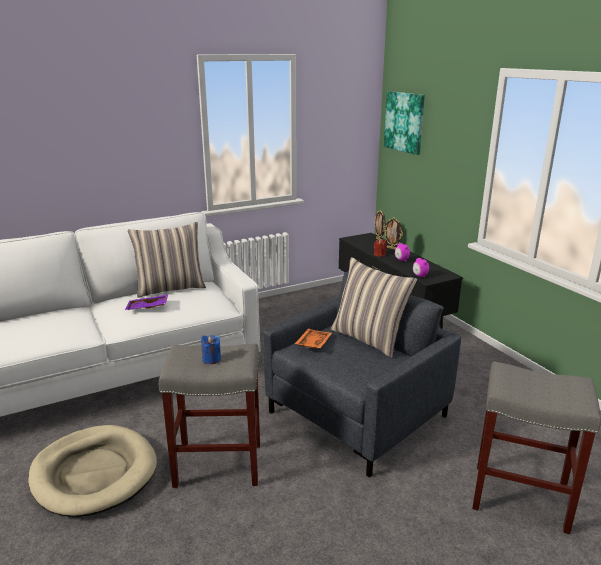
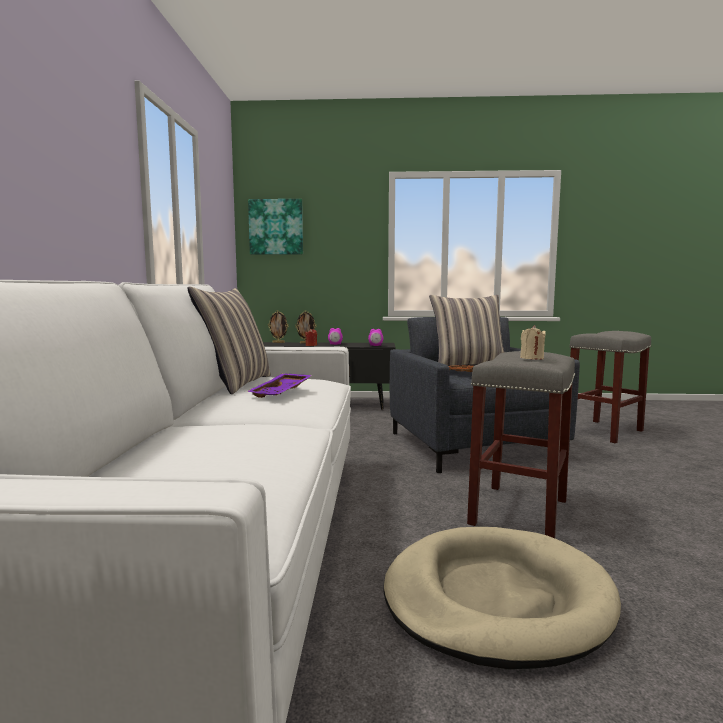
camera: 60 degrees left, 15 degrees down
(211, 359) = (531, 358): blue candle -> beige candle

